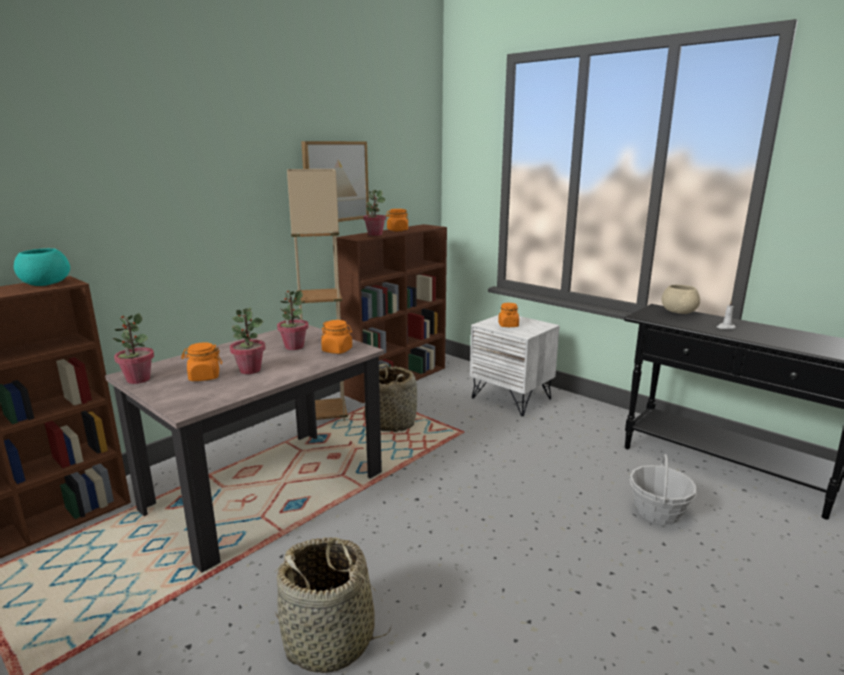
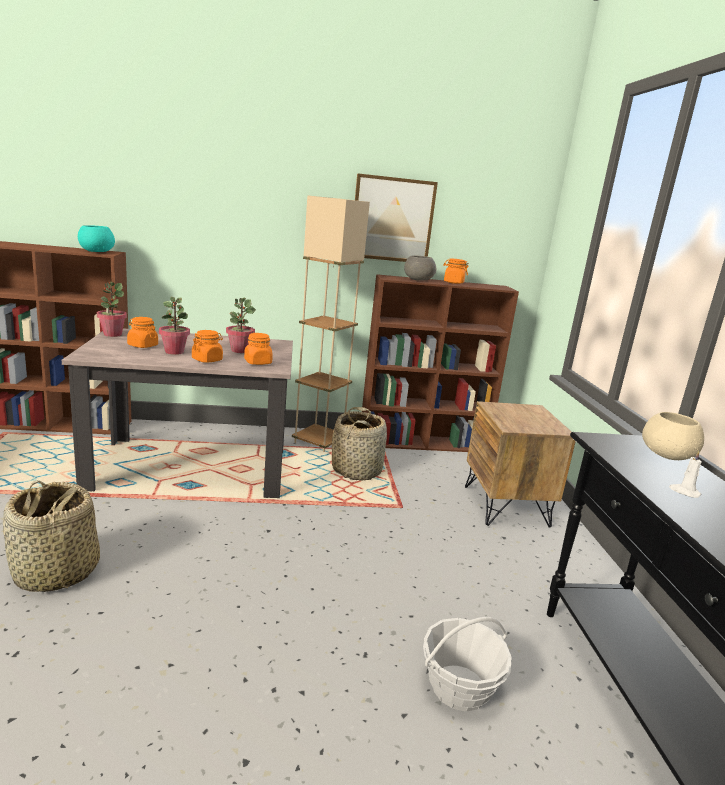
camera: 40 degrees right, 0 degrees up
(375, 234) = (418, 280): potted plant -> grey bowl
(508, 325) = (513, 415): orange jar -> orange jar (207, 360)
(511, 398) = (506, 506): white nightstand -> brown nightstand

